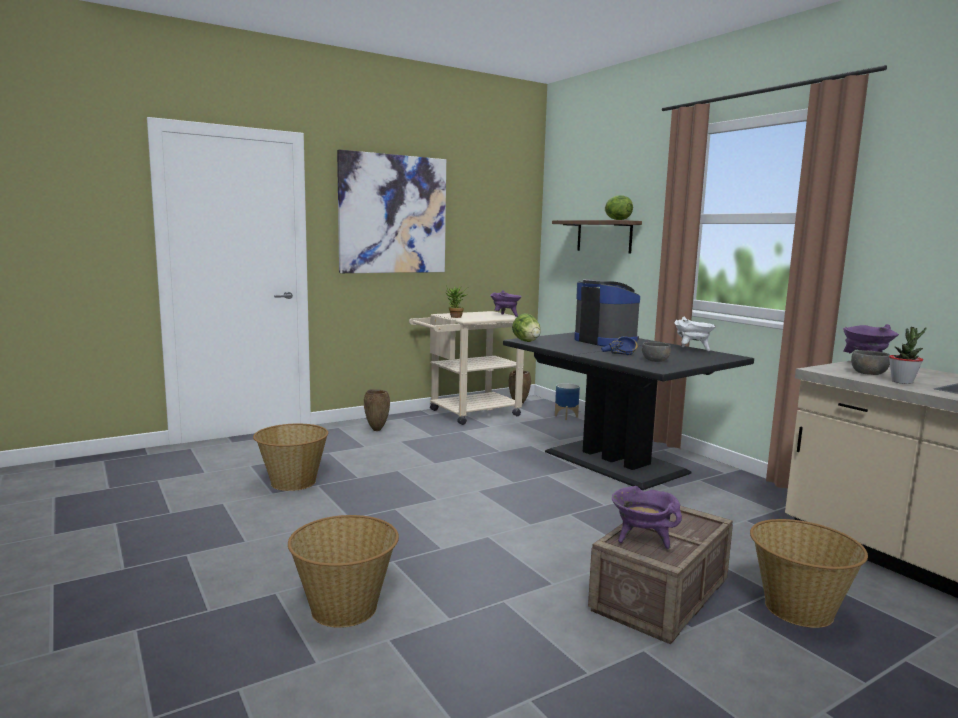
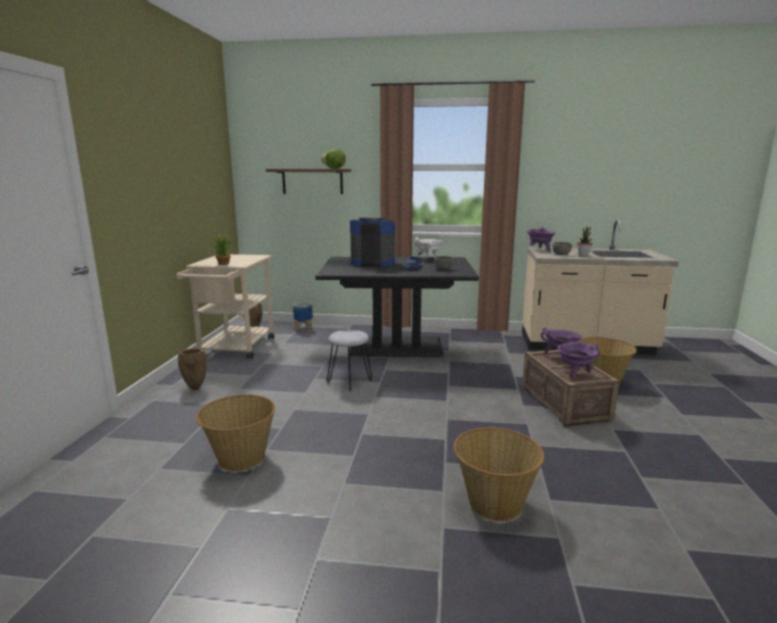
camera: 50 degrees left, 5 degrees up
(393, 214) = (147, 167): picture -> none
(489, 470) = (349, 381): none -> grey stool
(505, 316) = (250, 256): purple cooking pot -> purple cooking pot (560, 356)
(526, 341) = (335, 273): lettuce -> none

